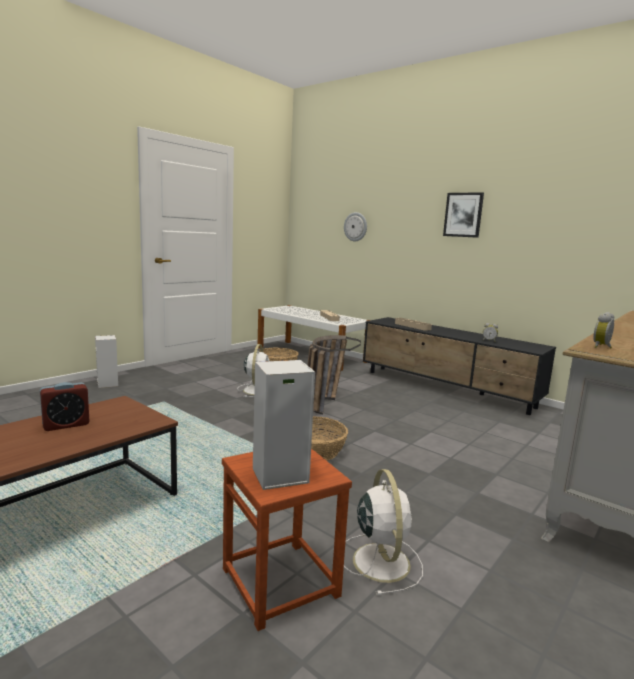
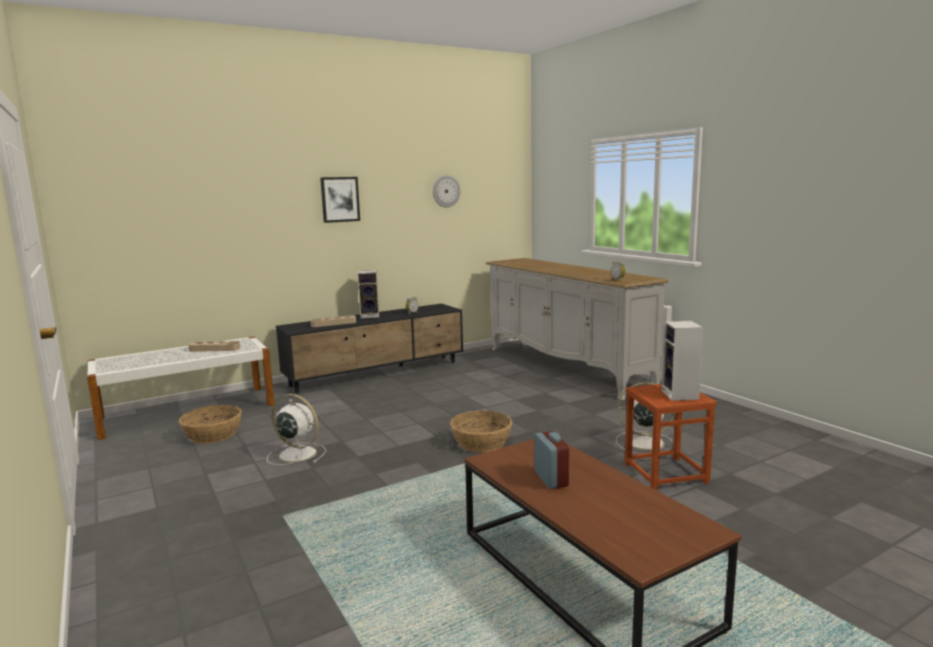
camera: 70 degrees left, 0 degrees up
(108, 384) = (142, 568): speaker -> speaker (370, 316)
(325, 402) = (369, 424): basket -> none
(355, 227) = (197, 223): wall clock -> wall clock (446, 191)

